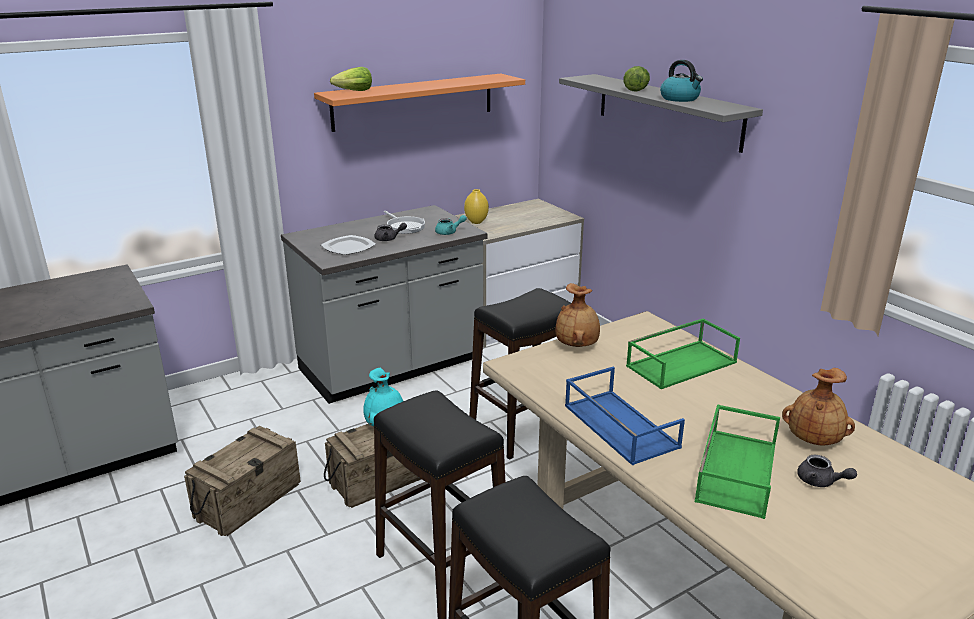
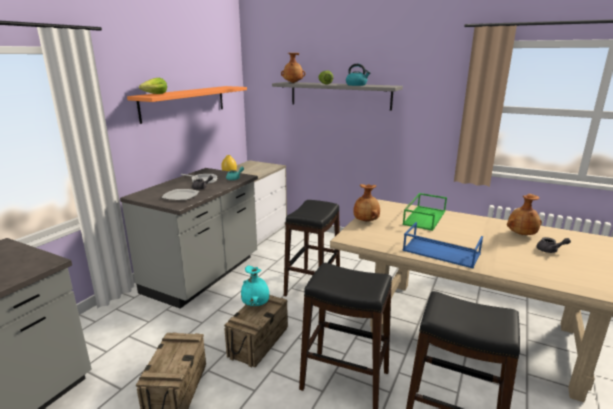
camera: 30 degrees left, 5 degrees down
(592, 81) = (293, 83): none -> brown vase
(735, 471) = (515, 256): green tray -> none

